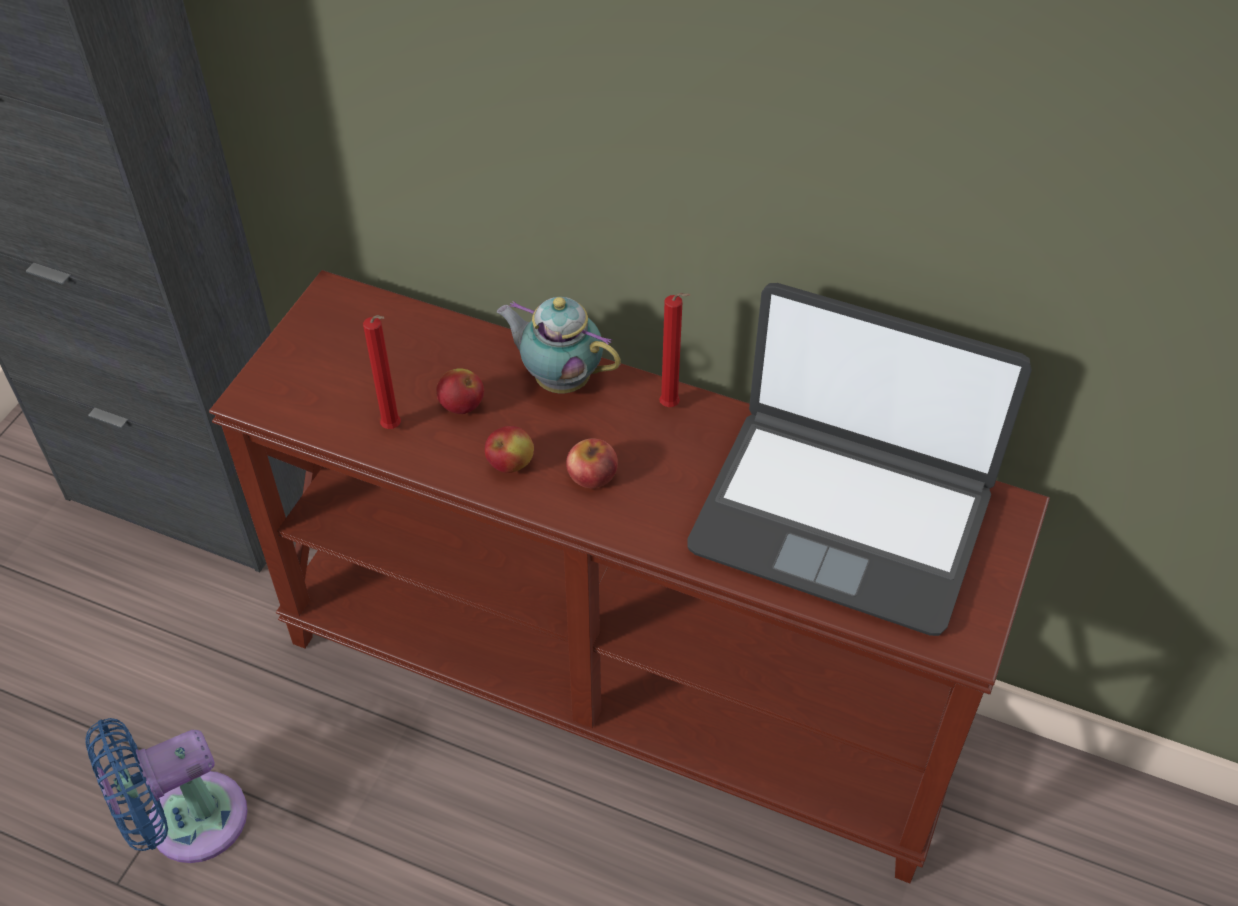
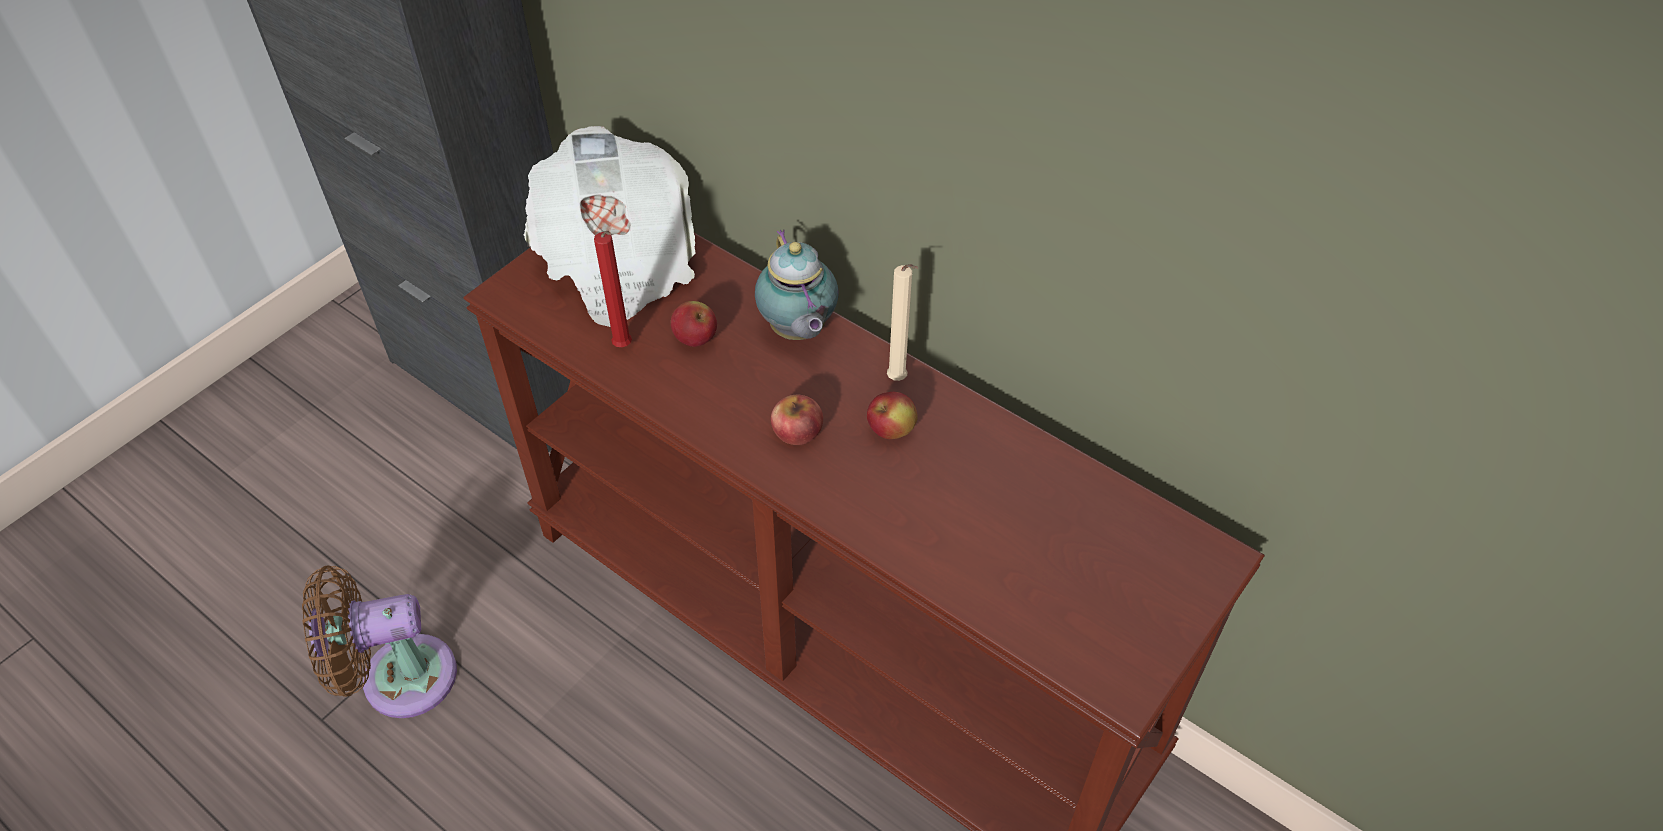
camera: 15 degrees right, 0 degrees up
(186, 822) = (398, 678): blue fan -> brown fan
(355, 345) = (617, 262): none -> newspaper
(510, 464) = (722, 405): apple -> apple (891, 431)
(559, 379) = (797, 332): teapot -> teapot turned 150 degrees counterclockwise
(672, 407) = (899, 381): red candle -> beige candle
(842, 518) = (1034, 528): laptop -> none

